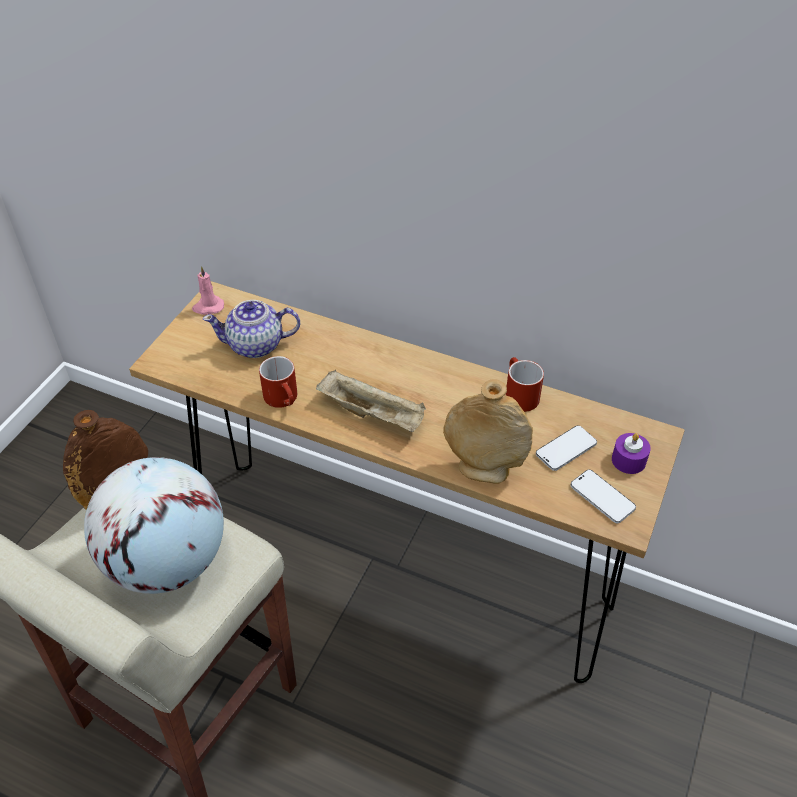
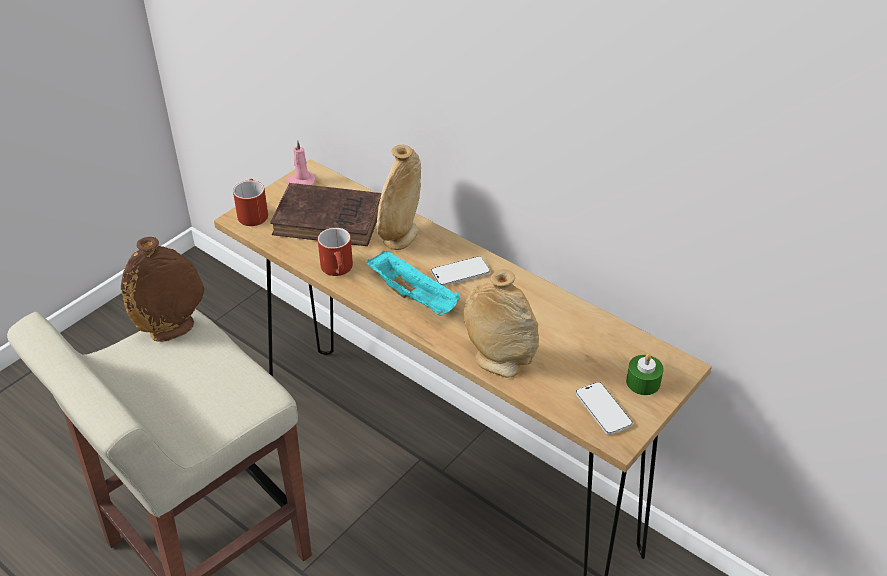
camera: 15 degrees right, 5 degrees down
(167, 561) = (193, 387): globe -> none
(256, 345) = (331, 220): teapot -> brown book
(335, 351) = (400, 237): none -> beige vase
(373, 414) = (414, 296): beige tray -> turquoise tray
(518, 394) = (557, 304): red mug -> red mug (252, 213)
(566, 449) = (585, 361): phone -> phone (460, 273)
(628, 460) = (643, 382): purple candle -> green candle

